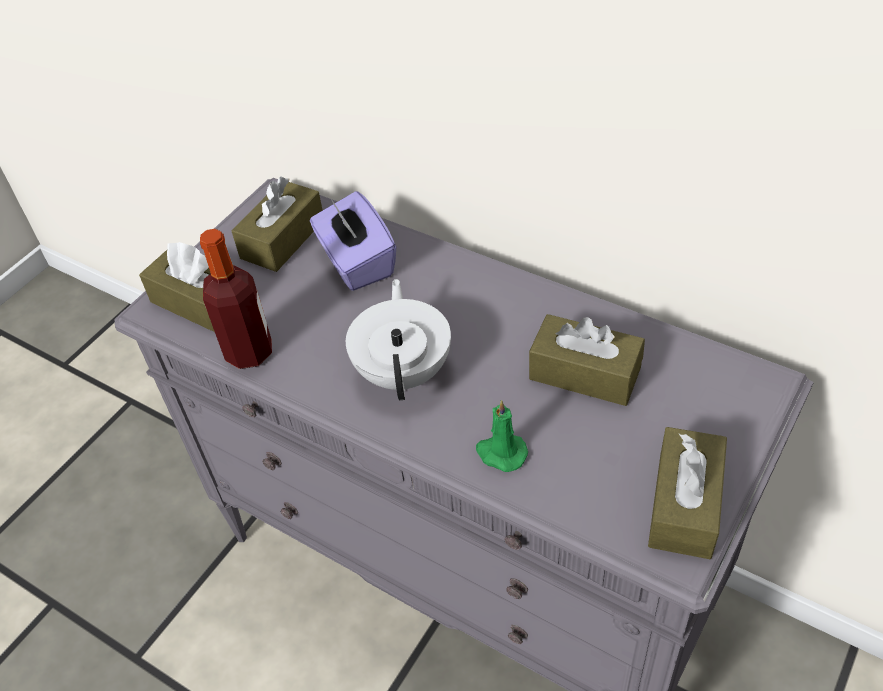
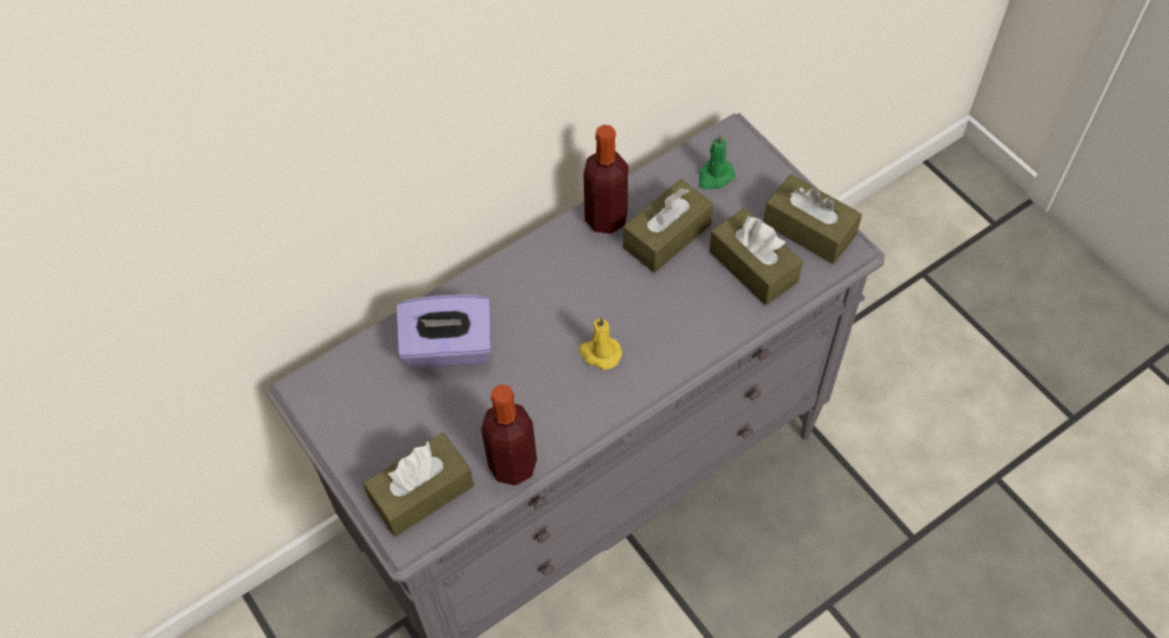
camera: 70 degrees left, 10 degrees up
(283, 239) = (375, 399): brown tissue box -> brown tissue box (753, 266)
(404, 371) = (599, 353): white teapot -> yellow candle
(500, 453) = (715, 318): green candle -> green candle (714, 176)
(574, 317) = (606, 218): none -> bottle

